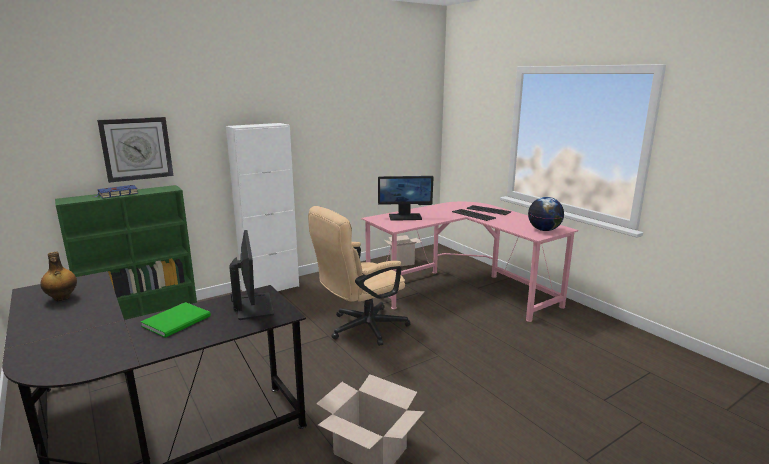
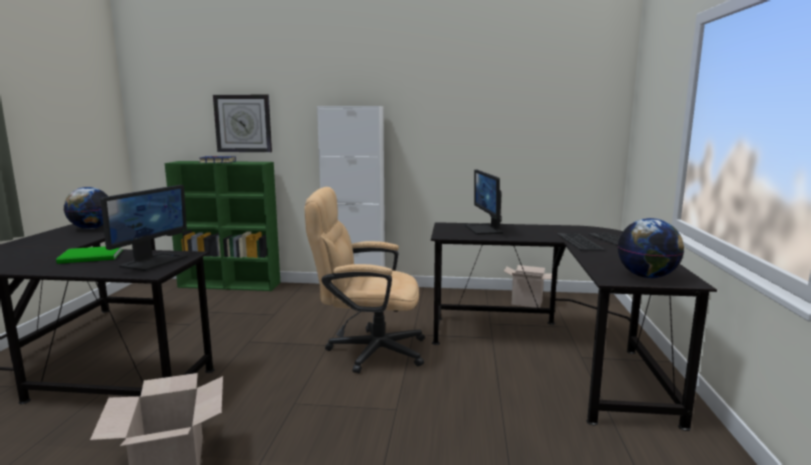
camera: 40 degrees right, 5 degrees down
(62, 298) = (91, 228): bottle -> globe
(405, 217) = (484, 229): monitor -> monitor turned 45 degrees clockwise
(462, 289) = (555, 352): pink desk -> black desk

